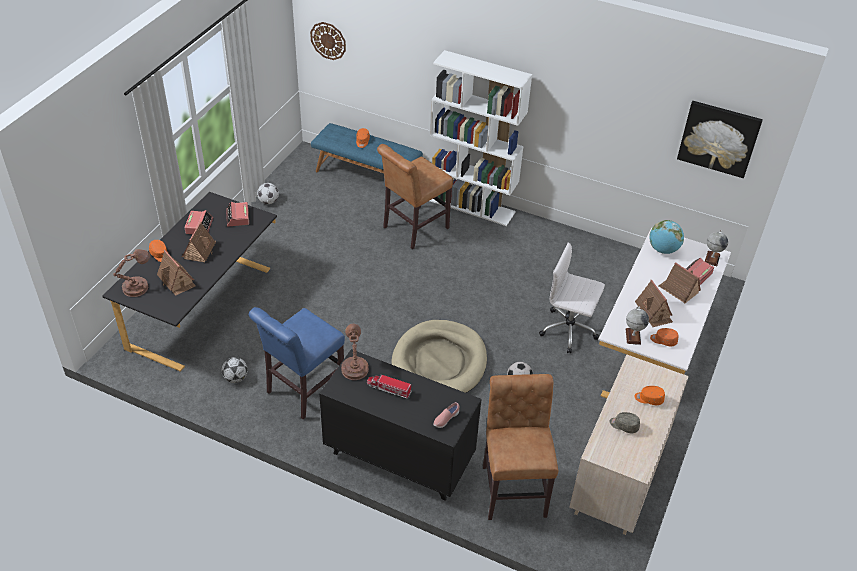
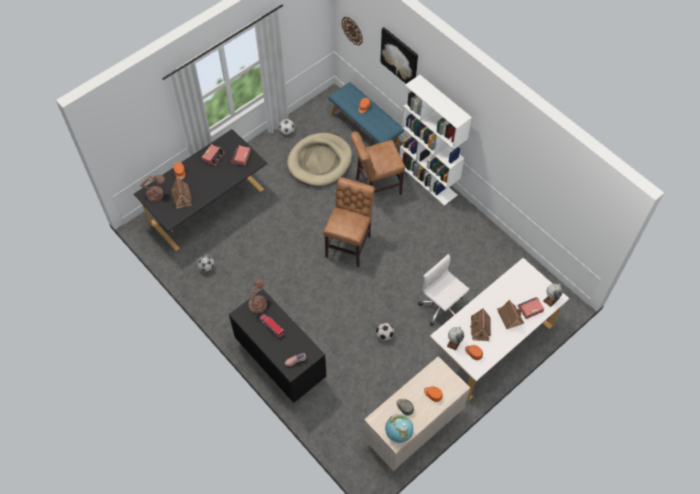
camera: 25 degrees right, 15 degrees up
(200, 250) = (205, 177): toy house -> none
(302, 391) = (243, 292): blue chair -> none
(439, 362) = (340, 301): beige dog bed -> beige dog bed (320, 161)
(513, 487) = (341, 409): brown chair -> brown chair (349, 244)
(663, 250) = (519, 279): globe -> globe (398, 433)
(719, 138) = (585, 216): picture -> picture (400, 57)

